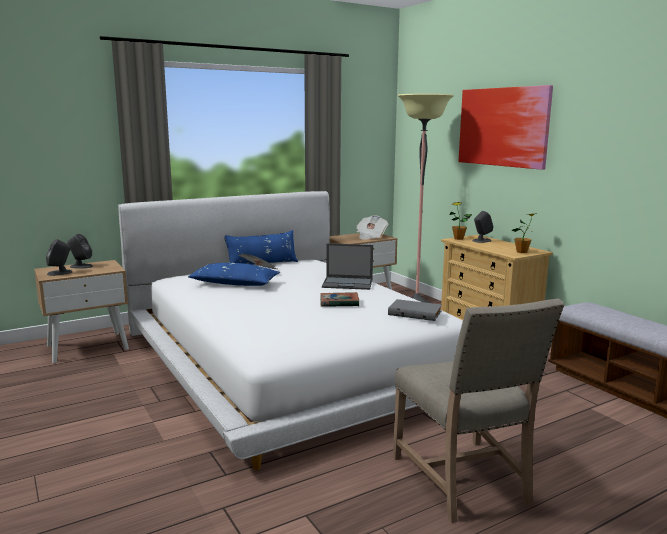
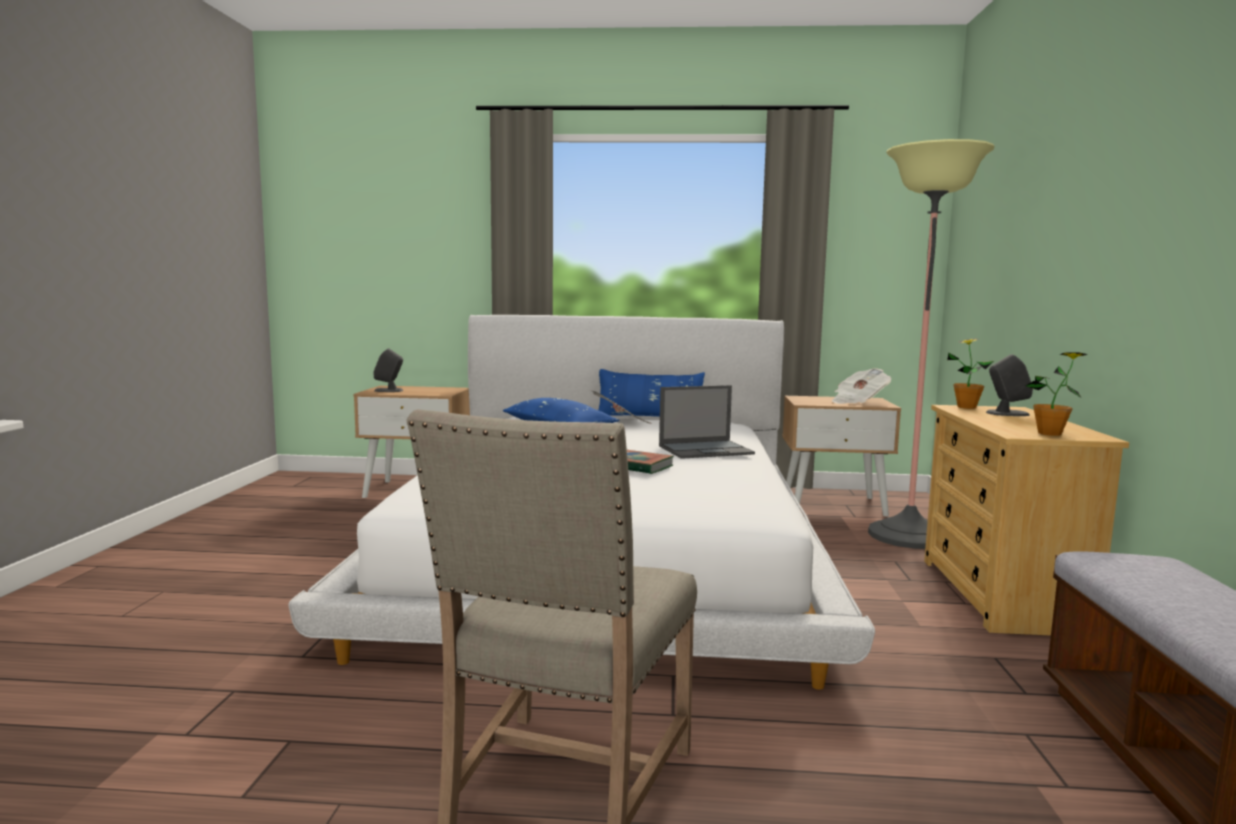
camera: 35 degrees right, 5 degrees down
(81, 266) = (422, 388): grey speaker -> none
(348, 283) = (706, 450): laptop -> laptop turned 60 degrees counterclockwise
(415, 313) = (720, 497): grey book -> none
(503, 127) = (1074, 191): picture -> none

